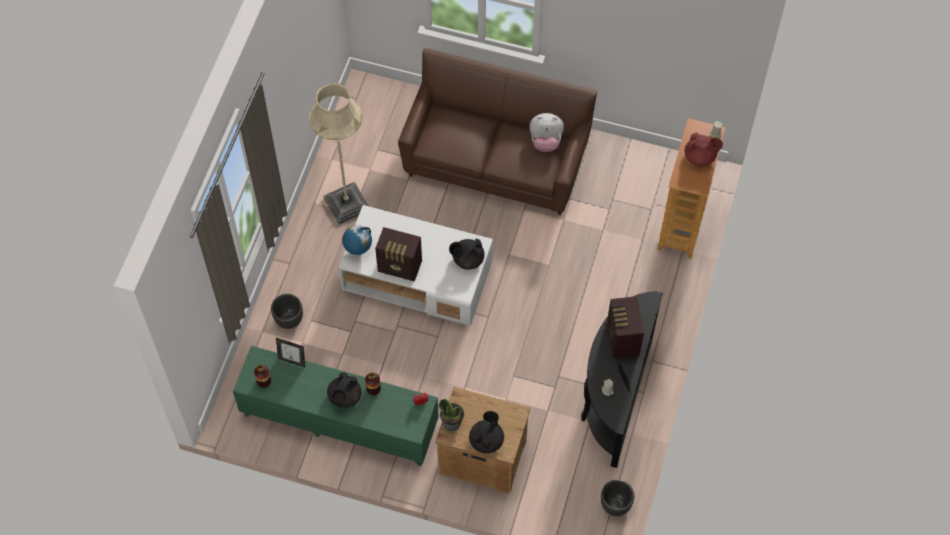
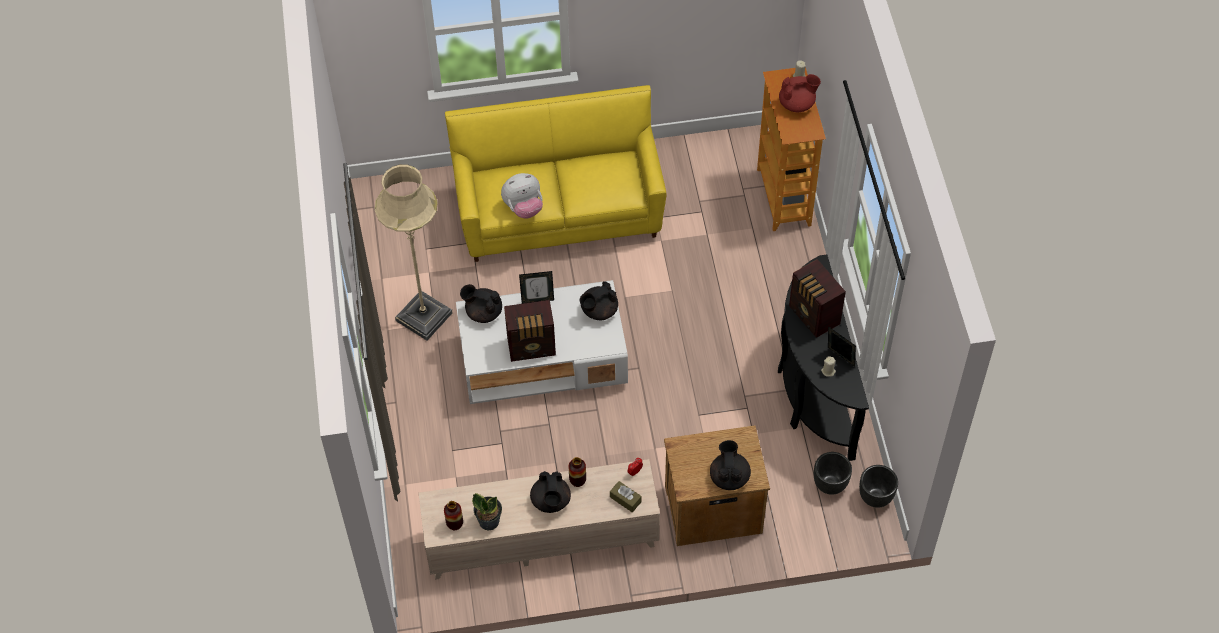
camera: 25 degrees left, 5 degrees down
(289, 320) = (428, 460): black planter -> black planter (830, 484)
(292, 361) = (473, 489): picture frame -> picture frame (537, 299)
(339, 420) = (541, 539): green tv stand -> beige tv stand
(358, 250) = (477, 349): globe -> none
(378, 222) = (483, 312): none -> black teapot
(401, 421) = (625, 499): none -> brown tissue box
(452, 422) = (683, 475): potted plant -> potted plant (489, 521)
(496, 163) = (559, 213): brown sofa -> yellow sofa
(545, 141) = (614, 161): plush toy -> plush toy (523, 208)

